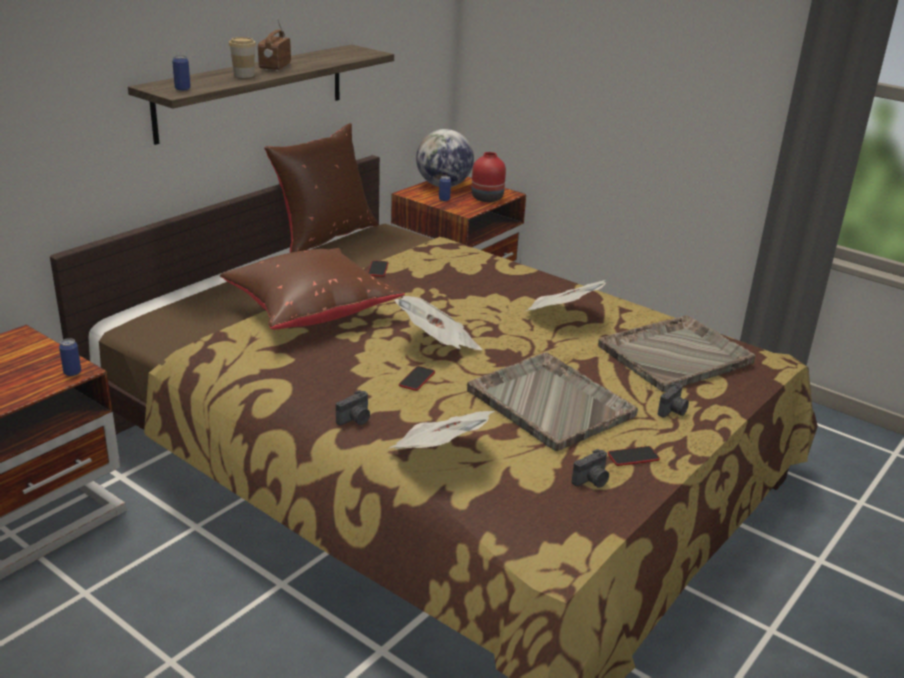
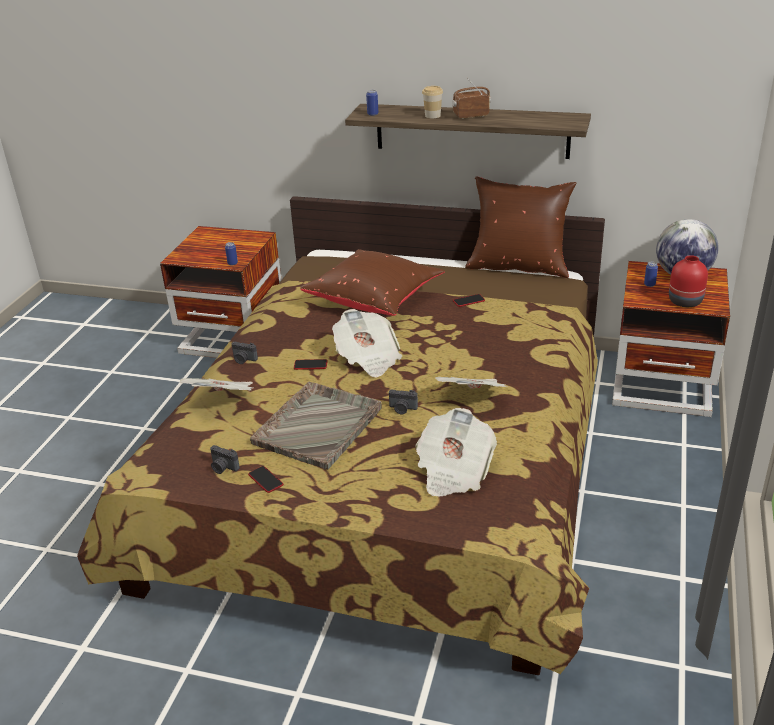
camera: 70 degrees right, 5 degrees up
(673, 411) = (349, 487): camera -> camera (402, 409)
(676, 355) = (453, 471): grey tray -> newspaper

